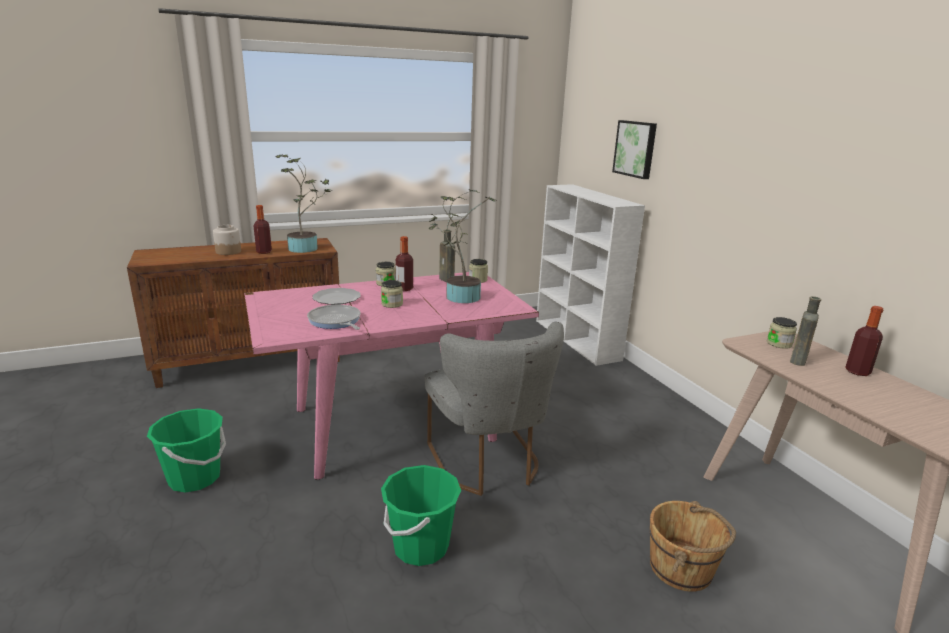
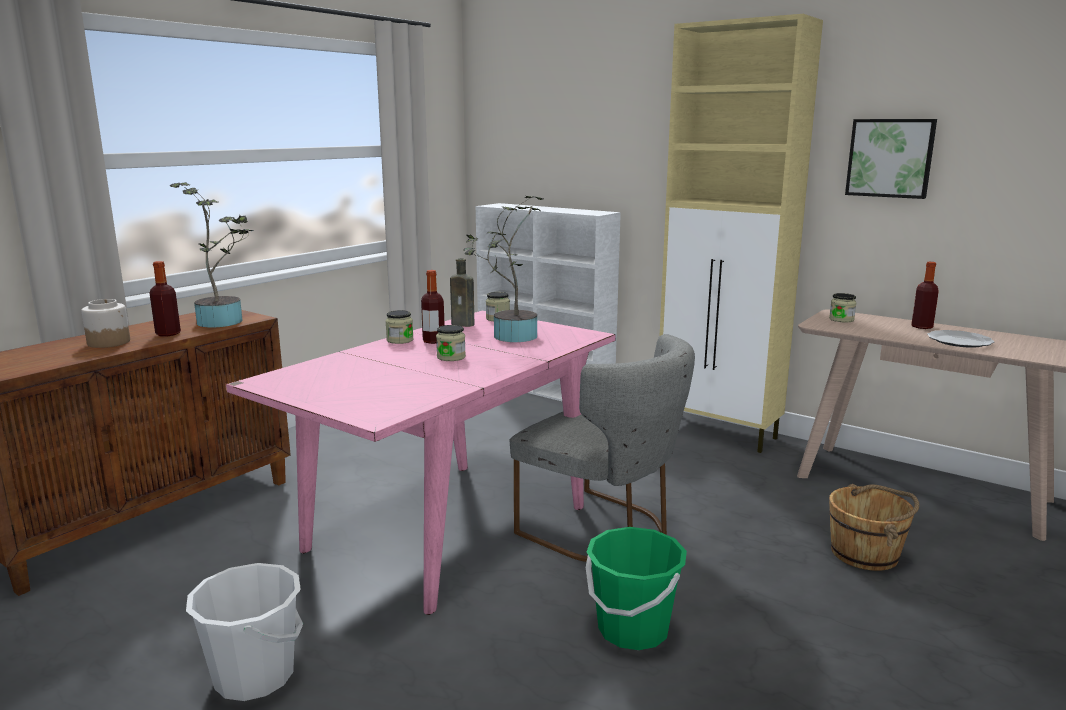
camera: 30 degrees left, 5 degrees down
(195, 478) = (255, 676): green bucket -> white bucket
(335, 321) = (420, 386): frying pan -> none
(336, 298) = (370, 365): plate -> plate (958, 341)
(636, 149) = (593, 150): picture -> picture (890, 158)
(677, 415) = (719, 433): none -> beige cabinet
(798, 361) = (875, 328): brown bottle -> none

